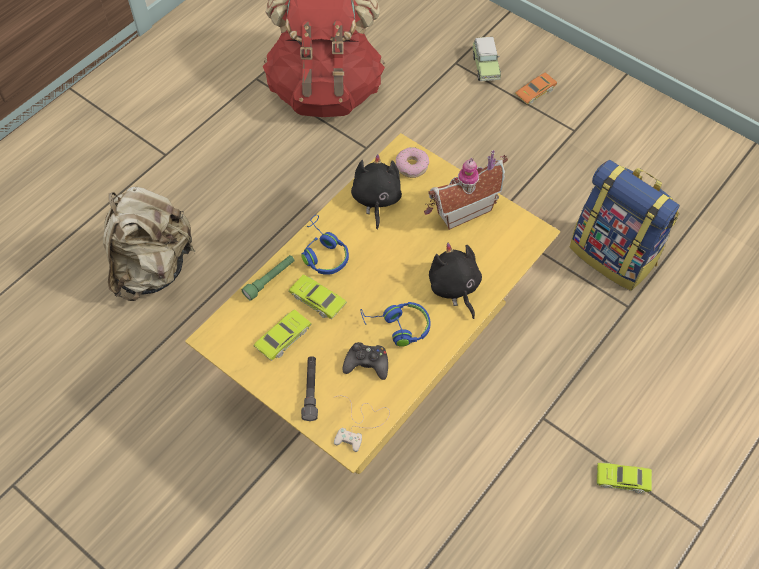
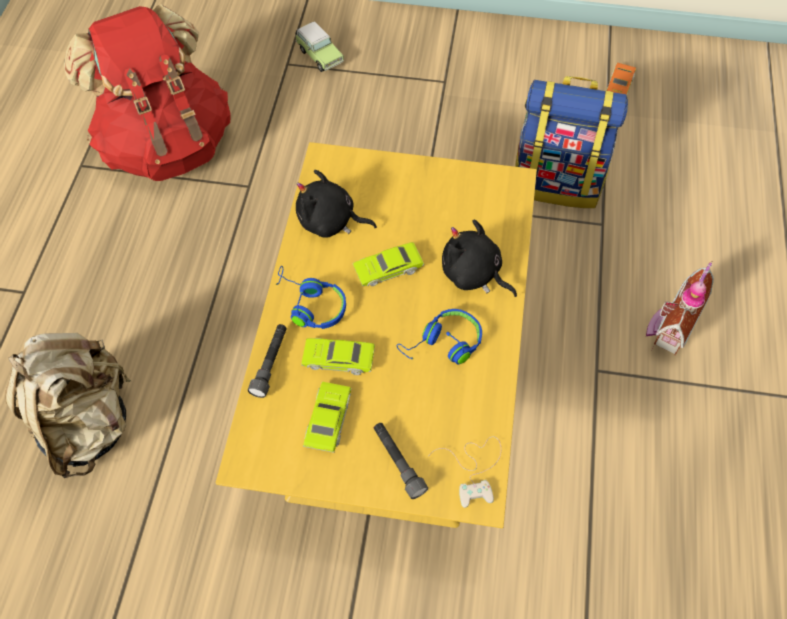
camera: 30 degrees left, 0 degrees up
(270, 280) = (270, 363): green flashlight -> grey flashlight
(367, 363) = (438, 400): black game controller -> none
(376, 199) = (330, 222): black plush toy -> black plush toy turned 45 degrees counterclockwise
(412, 166) = (345, 170): donut -> none
(461, 209) = (425, 191): toy house -> toy house (668, 329)
(535, 92) = (383, 60): orange toy car -> orange toy car (619, 86)
(622, 479) = (705, 390): green toy car -> green toy car (388, 268)

